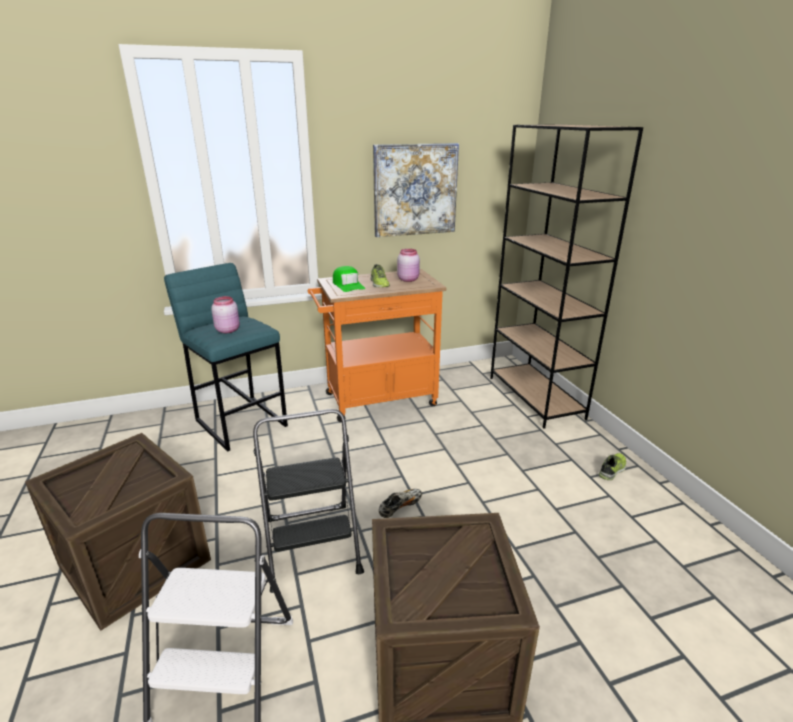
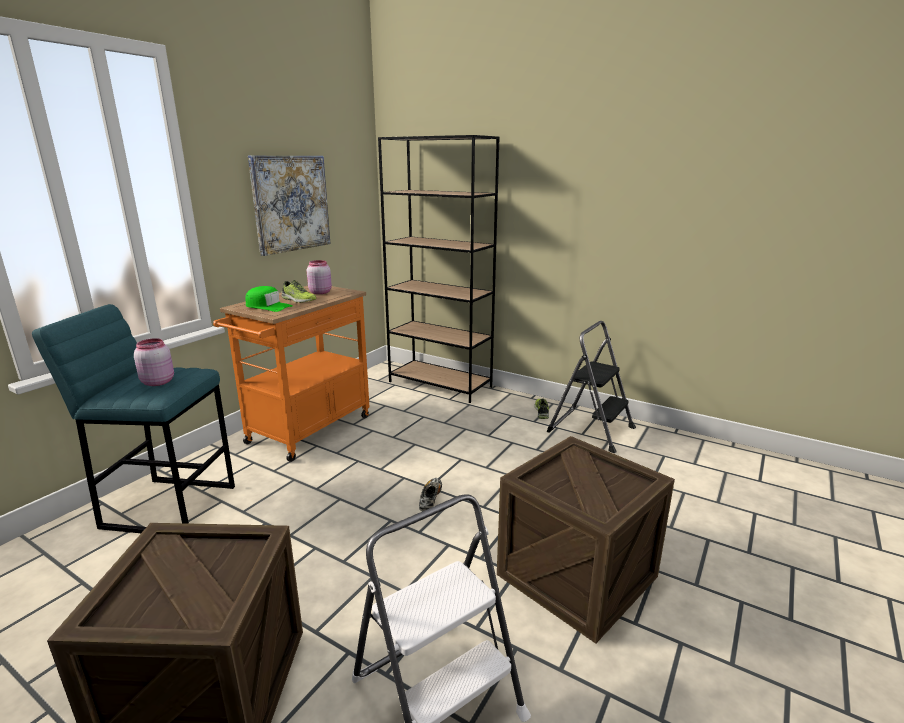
camera: 40 degrees left, 5 degrees down
(312, 541) = (386, 561): black step ladder -> black step ladder (588, 428)

